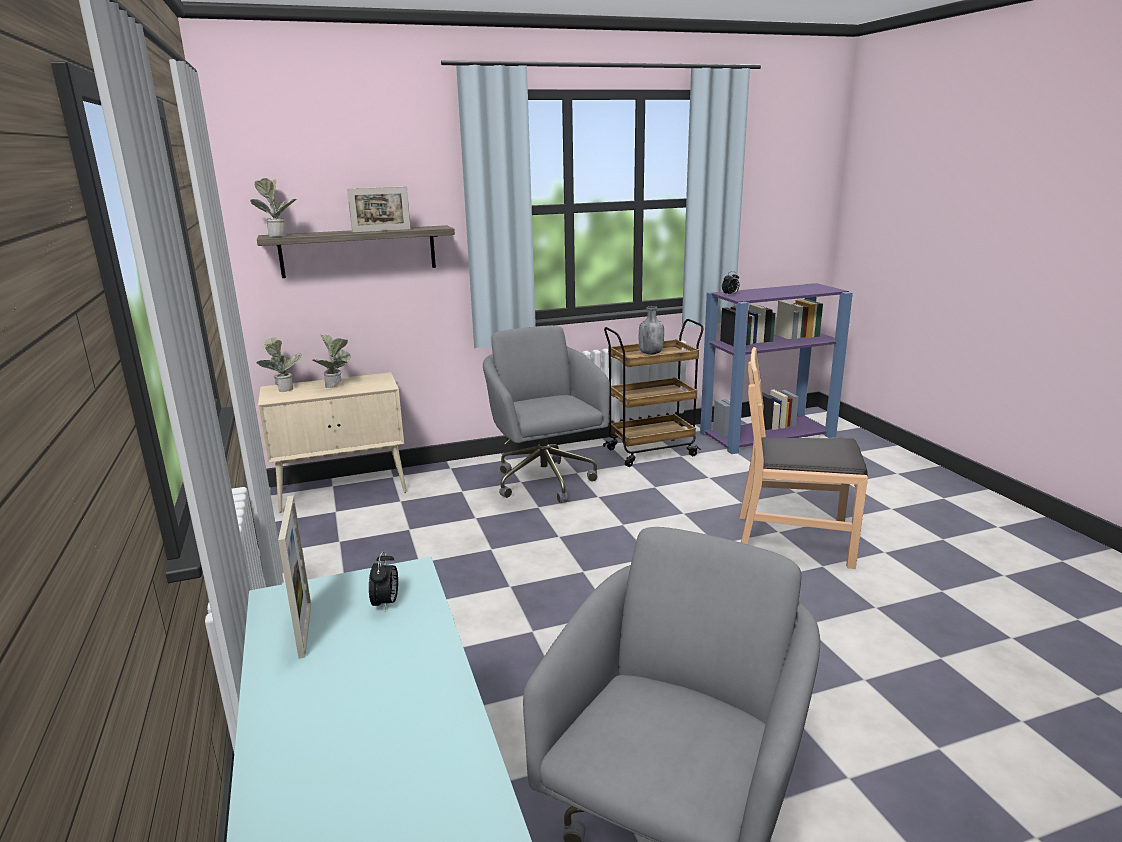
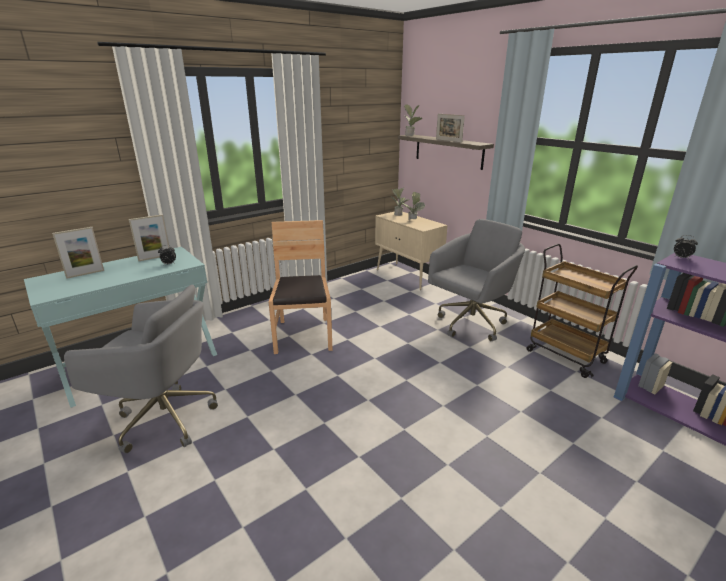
camera: 70 degrees right, 5 degrees up
(325, 761) = (85, 274): none -> picture frame
(650, 353) = (586, 279): grey bottle -> none
(794, 539) = (480, 445): brown chair -> brown chair (303, 335)

